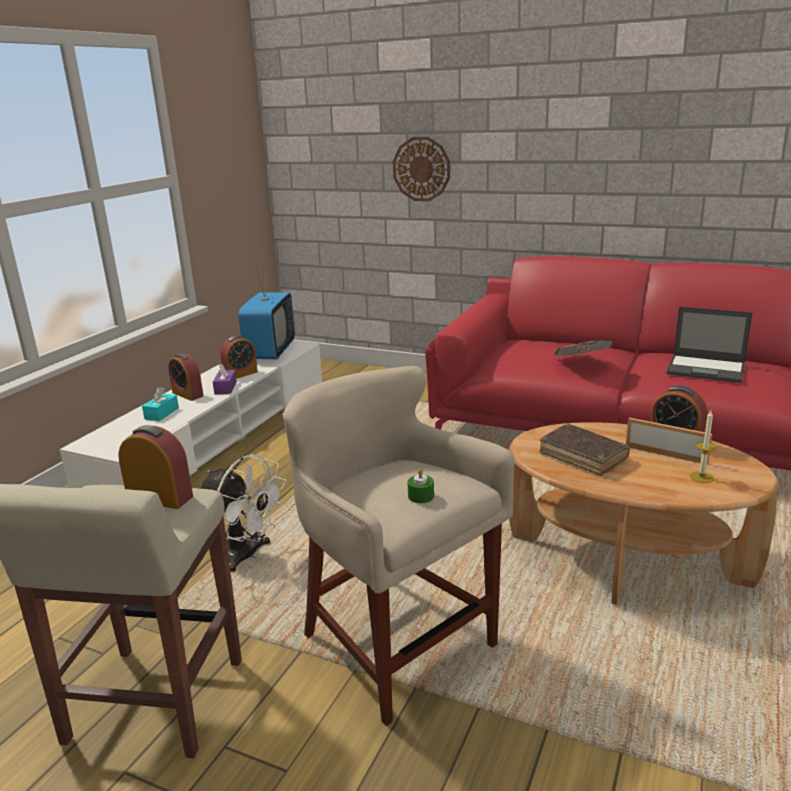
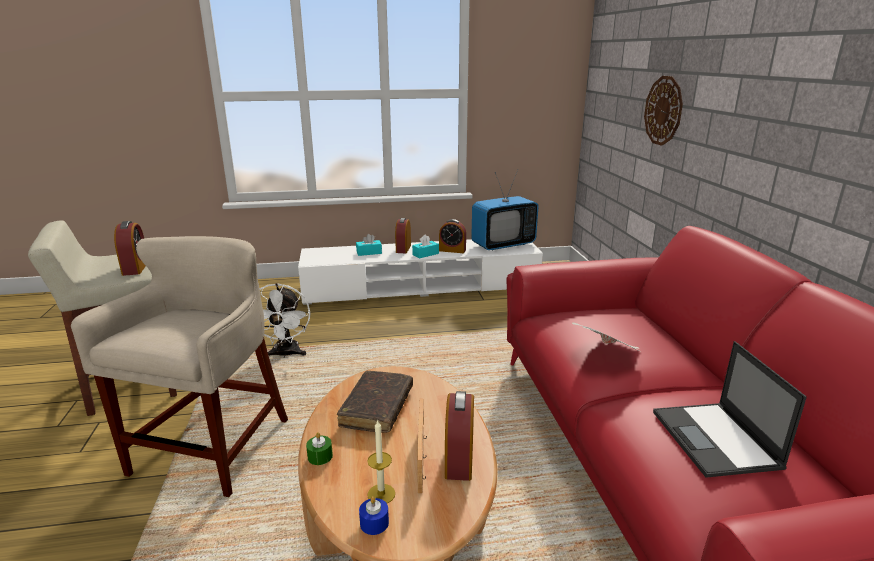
camera: 55 degrees right, 0 degrees up
(225, 388) = (425, 254): purple tissue box -> turquoise tissue box
(421, 496) = (161, 335): green candle -> green candle (320, 456)
(733, 486) = (374, 523): none -> blue candle

